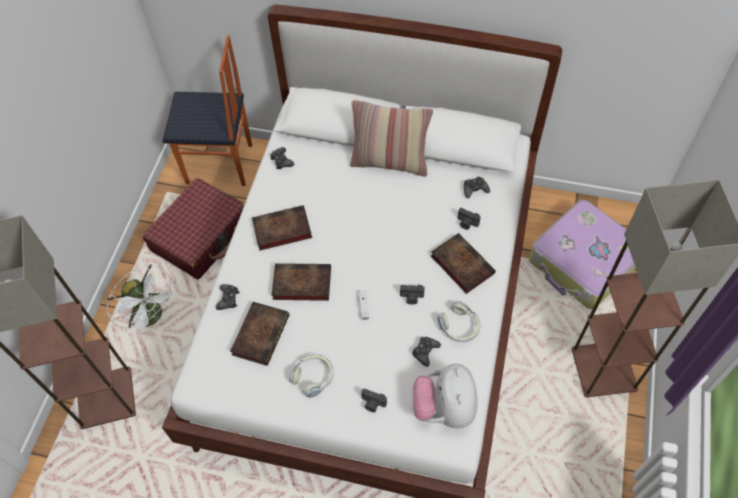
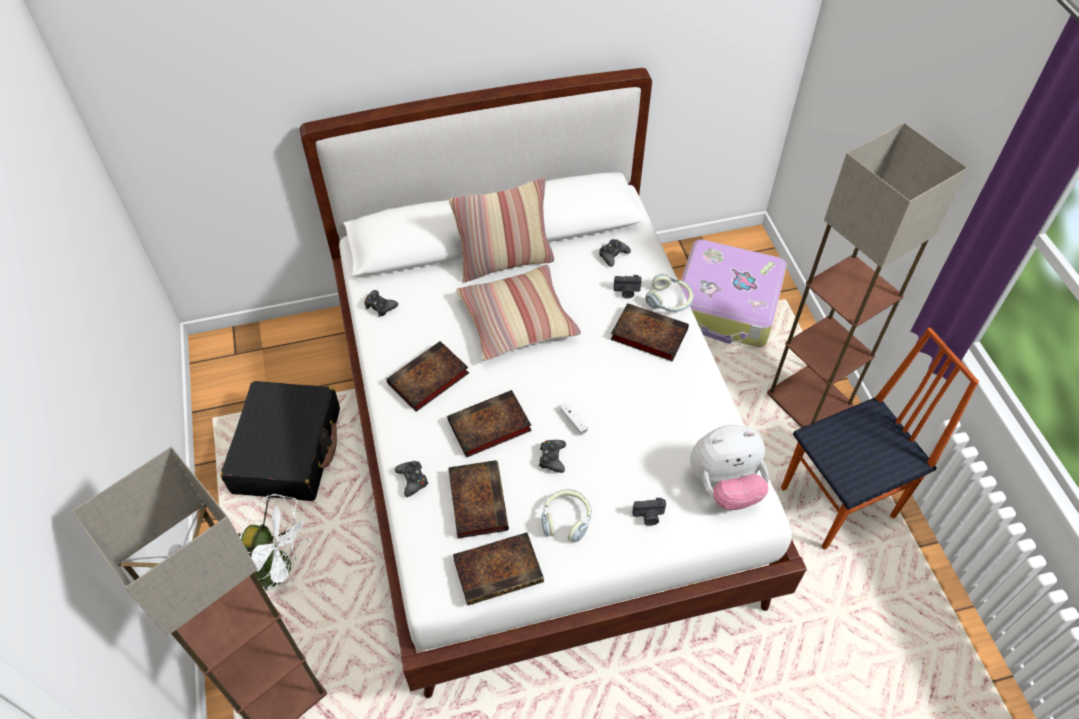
camera: 30 degrees left, 5 degrees down
(201, 236) = (288, 450): red suitcase -> black suitcase
(220, 165) = (264, 362): chair -> chair (839, 503)
(246, 391) = (500, 569): none -> book
(371, 212) = (517, 320): none -> pillow
(411, 298) = (618, 390): camera -> none
(425, 352) = (668, 438): black game controller -> black game controller (552, 458)
(444, 408) = (725, 485): plush toy -> plush toy turned 75 degrees counterclockwise
(459, 326) = (686, 397): headphones -> headphones (669, 300)

